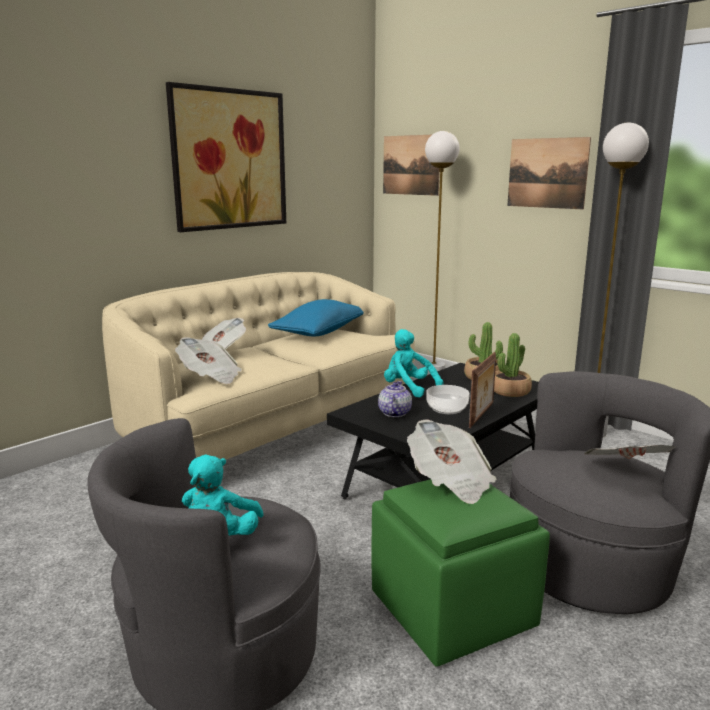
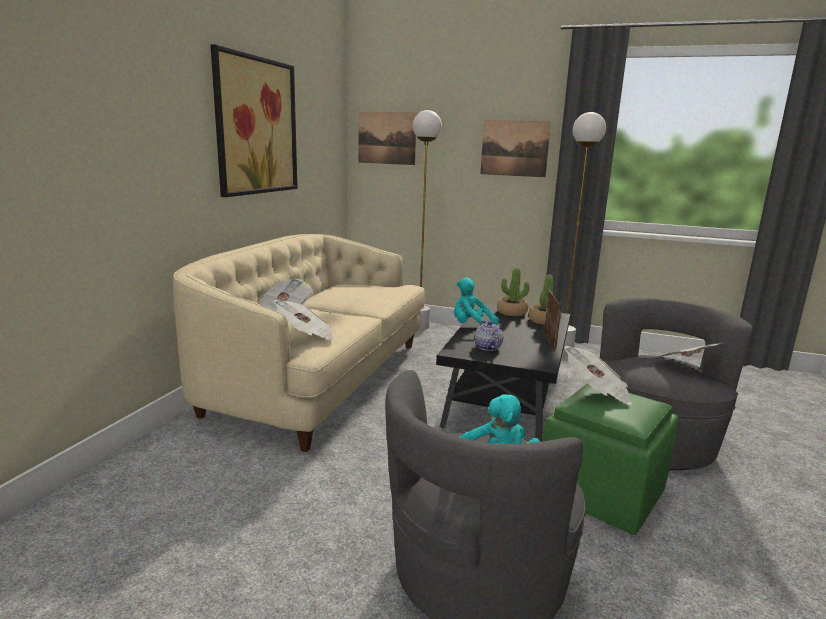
camera: 25 degrees left, 0 degrees up
(319, 333) = (347, 288): blue pillow -> none
(446, 408) = (519, 339): bowl -> none

